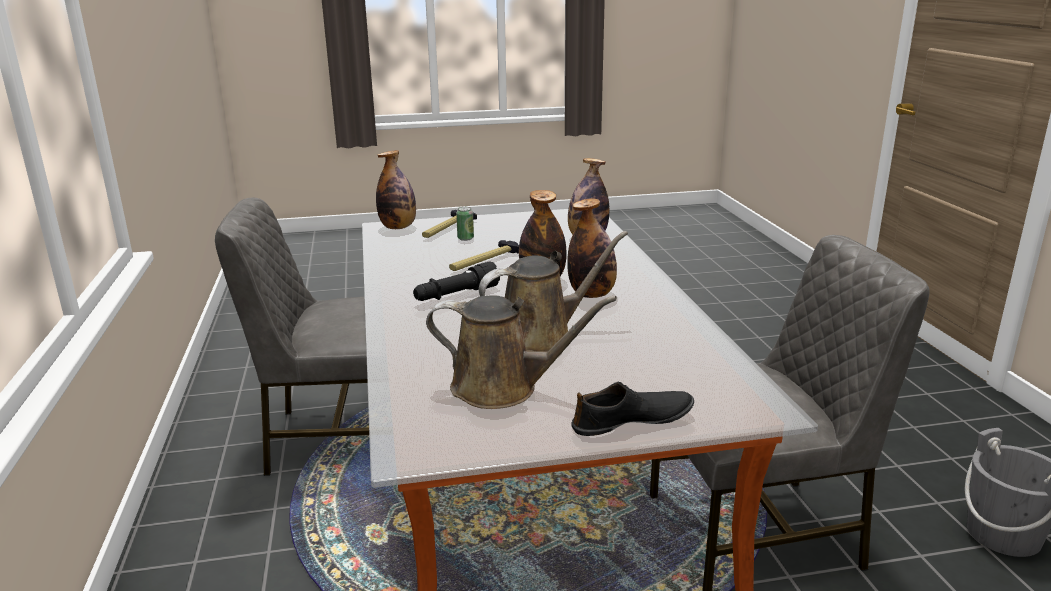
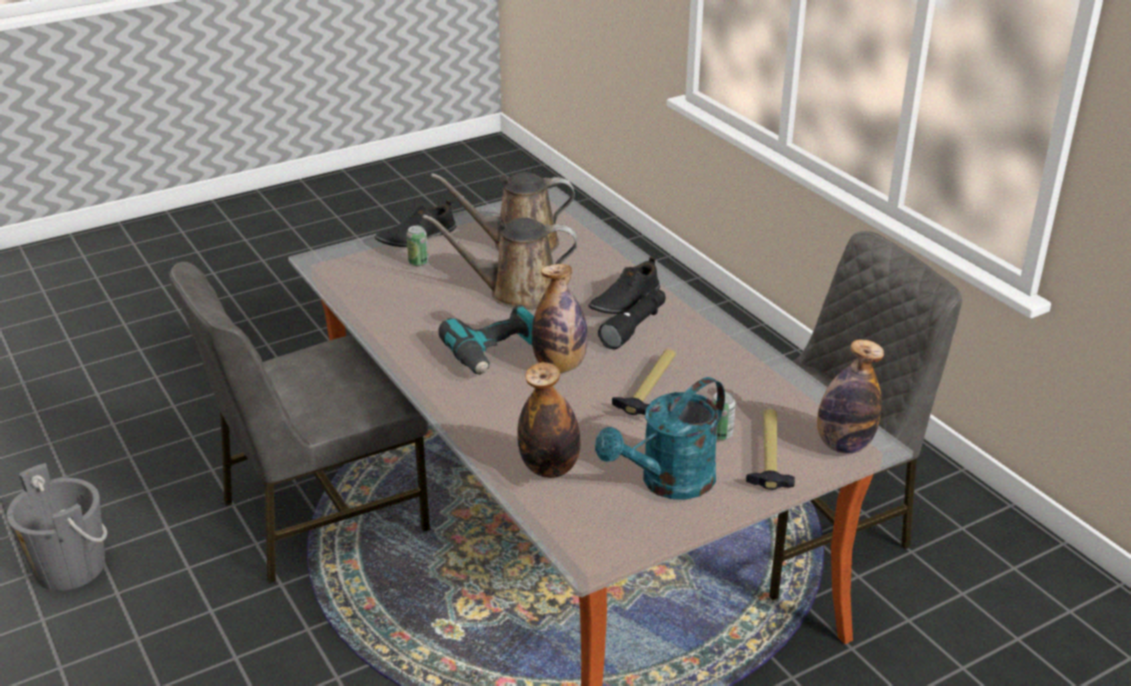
camera: 160 degrees right, 10 degrees up
(443, 315) = (624, 300): none -> black shoe
(520, 226) = (668, 483): none -> turquoise watering can
(541, 336) = (516, 292): brown watering can -> brown watering can turned 45 degrees clockwise
(592, 294) = (494, 353): bottle -> power drill
(639, 385) = (418, 262): none -> can

